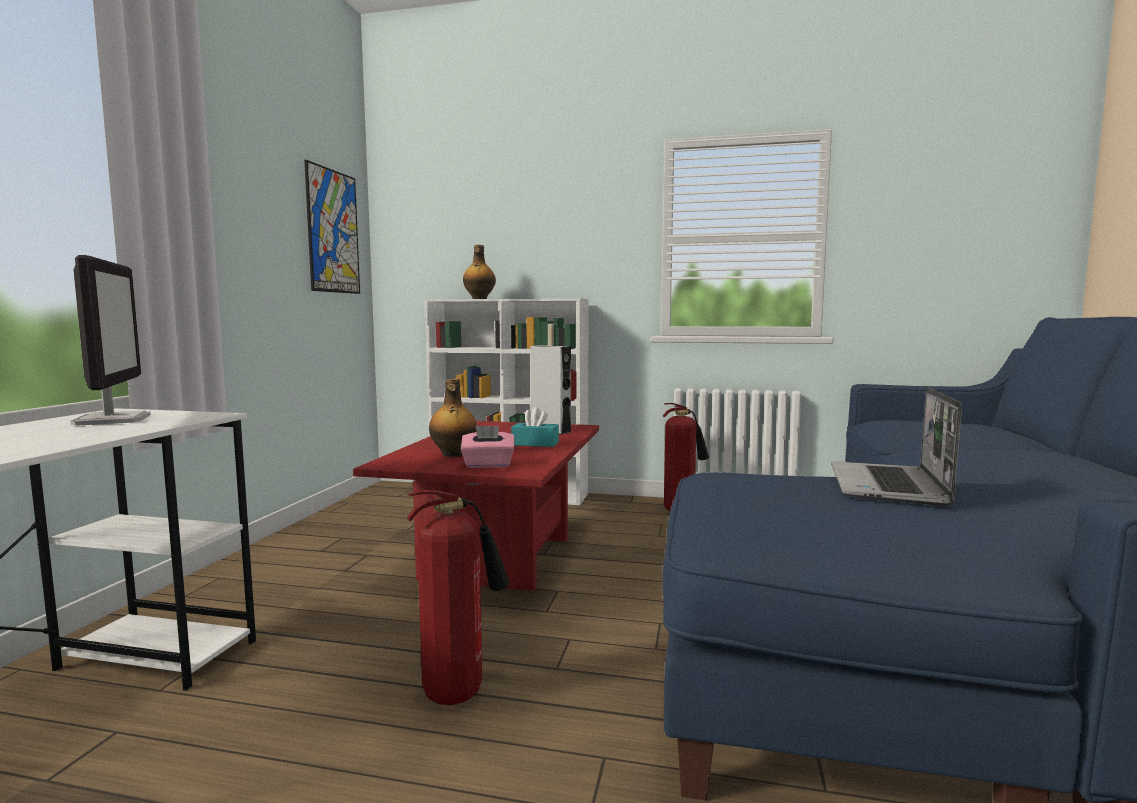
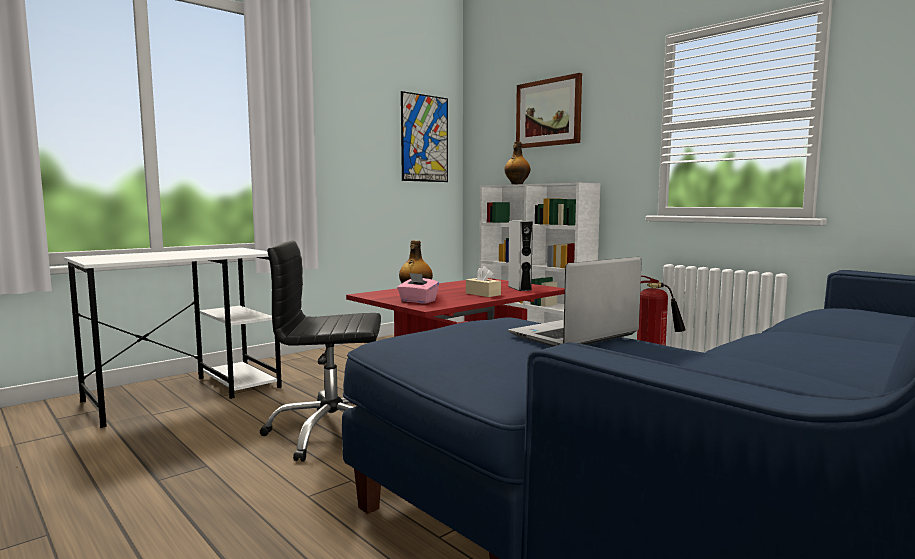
camera: 35 degrees right, 0 degrees up
(112, 420) = (220, 251): monitor -> none
(459, 692) = (331, 432): fire extinguisher -> black office chair
(511, 212) = (548, 113): none -> picture
(535, 444) = (483, 294): turquoise tissue box -> beige tissue box

